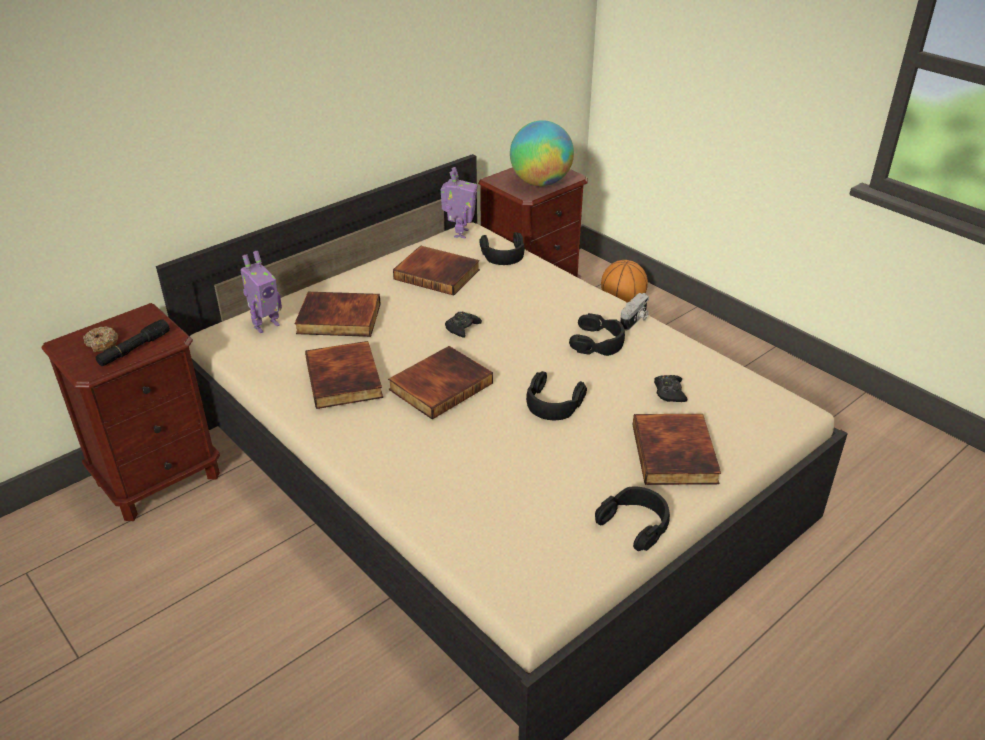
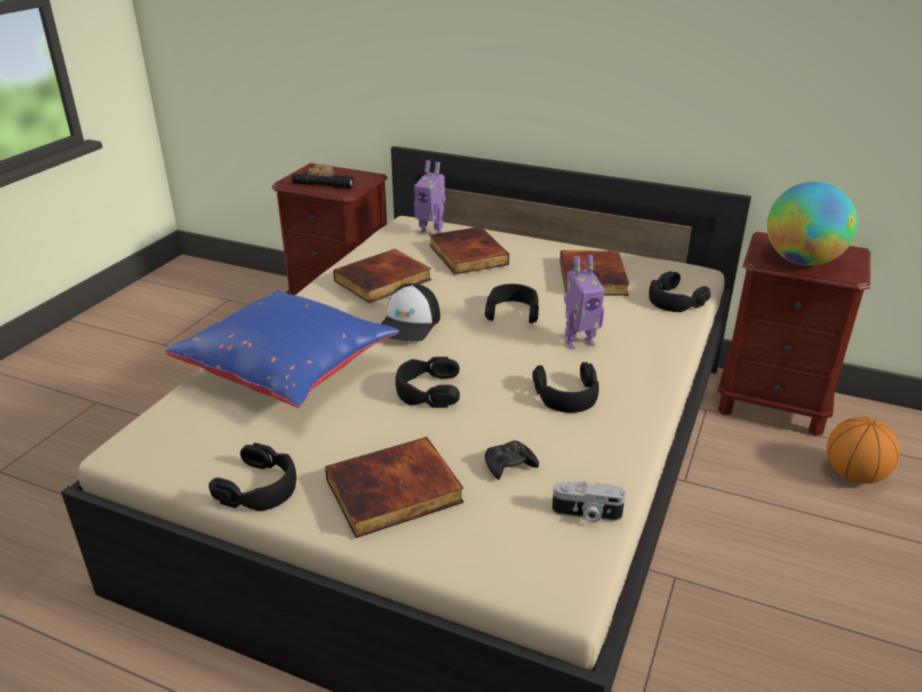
camera: 65 degrees right, 5 degrees down
(440, 385) = (409, 324): book -> cap
(460, 233) = (683, 269): toy robot -> toy robot (579, 342)
(462, 328) = (512, 312): black game controller -> black headphones
(466, 474) = (289, 371): none -> blue pillow
(635, 320) = (639, 410): camera -> camera (586, 514)

